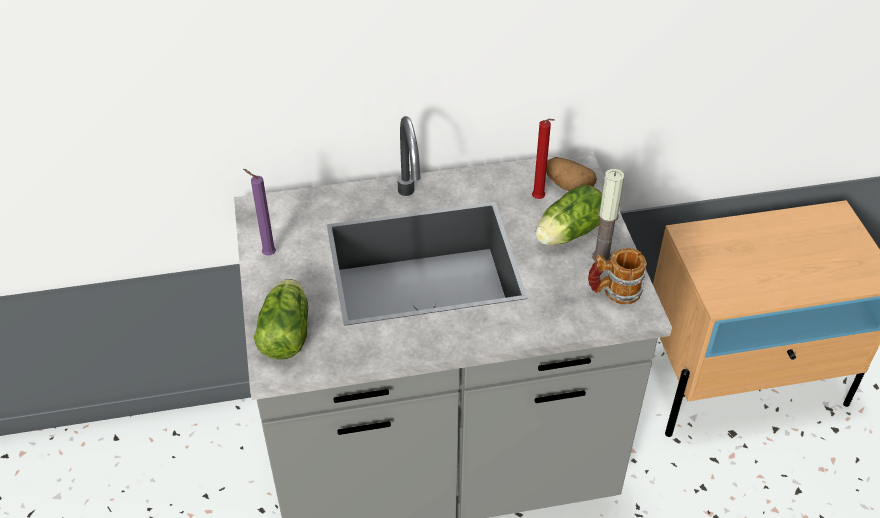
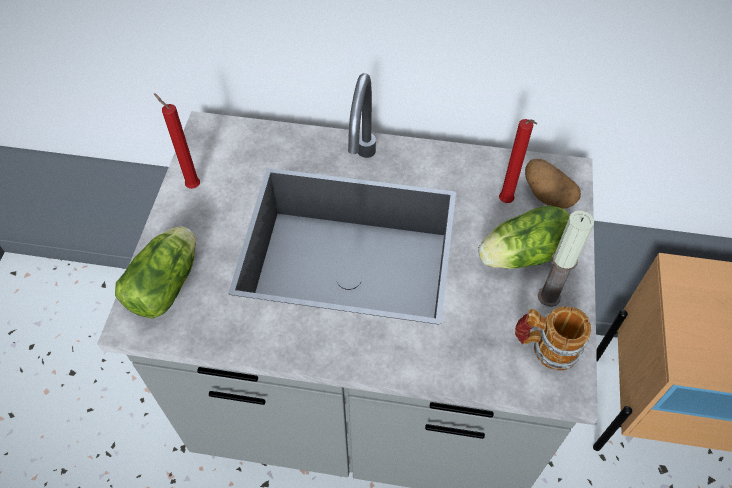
camera: 20 degrees right, 10 degrees up
(267, 254) = (191, 185): purple candle -> red candle

